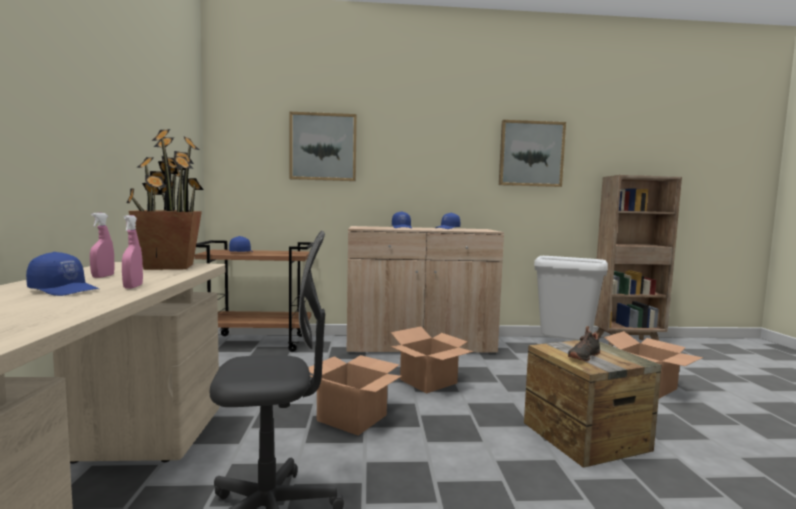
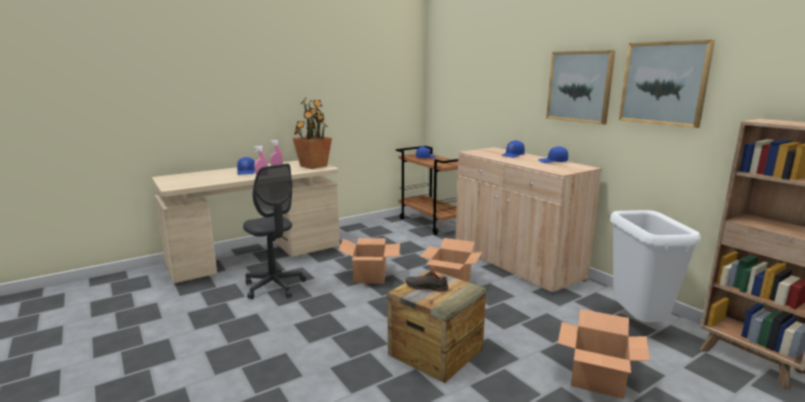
camera: 60 degrees right, 10 degrees up
(323, 147) = (484, 78): picture -> picture (579, 86)

